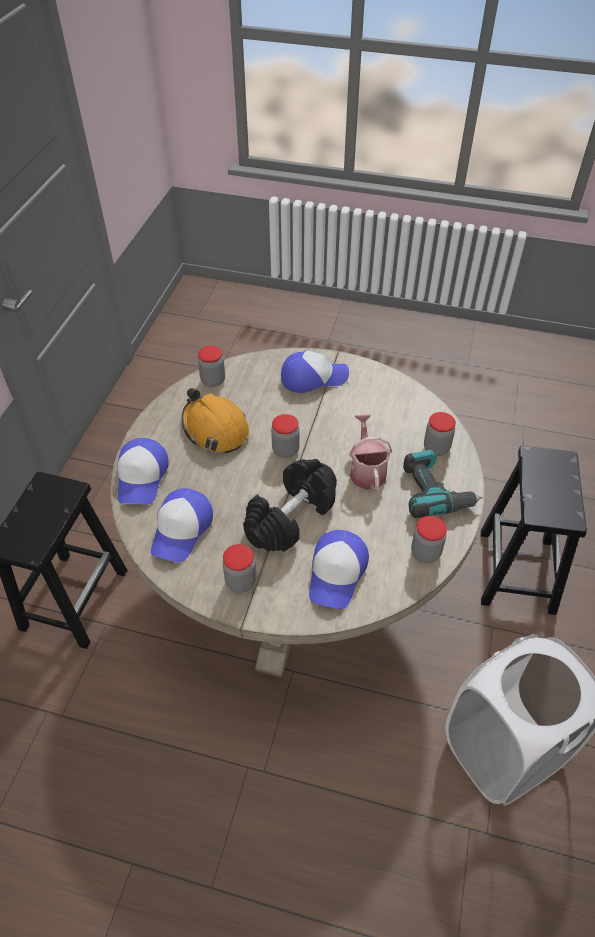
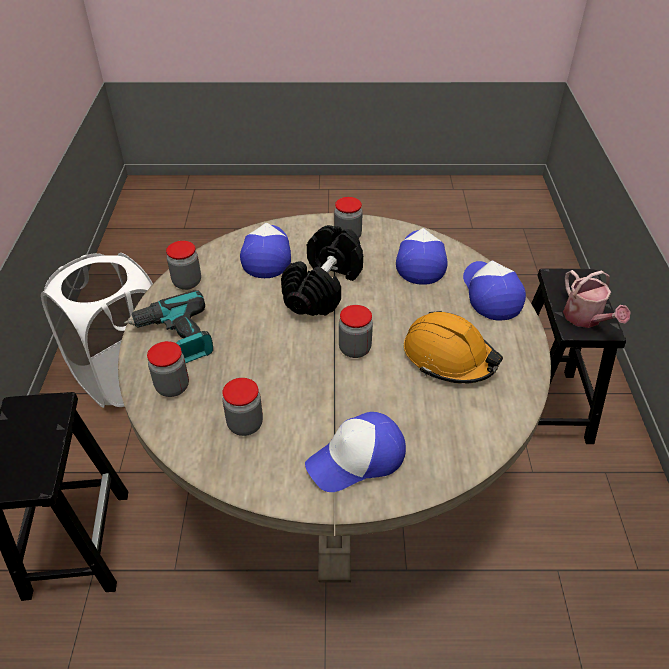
camera: 165 degrees right, 5 degrees down
(213, 380) = (494, 423): jar -> jar (245, 424)
(367, 470) = (255, 345): watering can -> watering can (586, 319)

